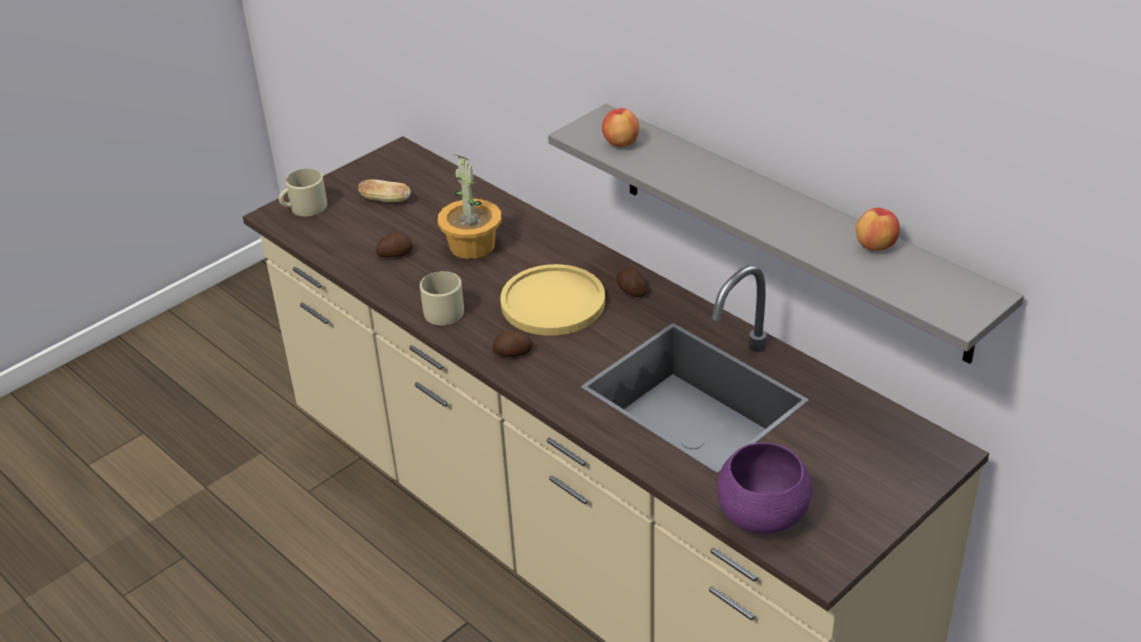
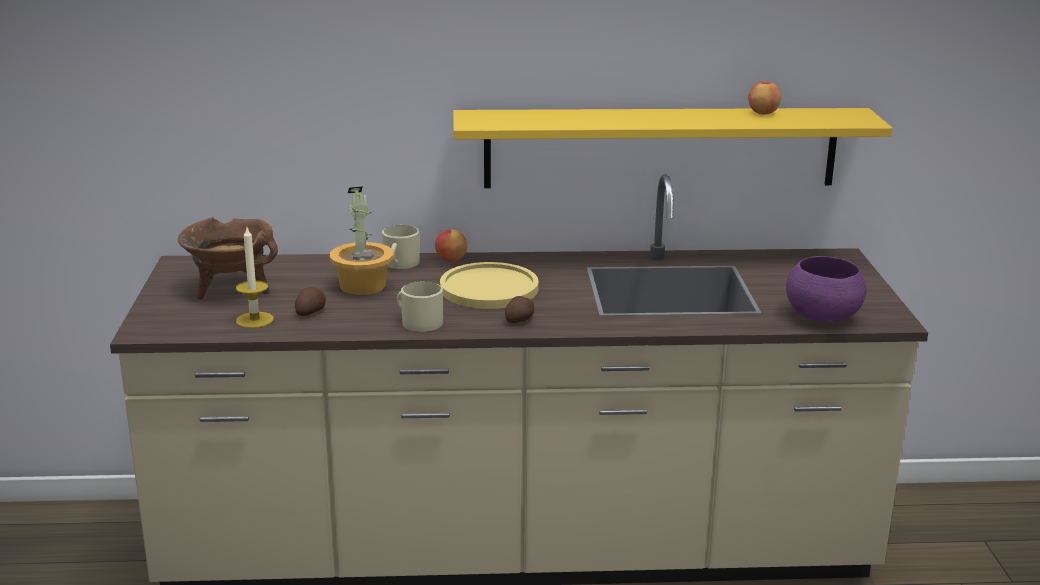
camera: 50 degrees left, 15 degrees down
(304, 207) = (163, 318): beige mug -> beige mug (399, 264)
(350, 242) = (254, 320): none -> candle
(385, 200) = (231, 290): bread -> brown cooking pot
(621, 143) = (514, 120): apple -> apple (451, 259)
(631, 291) = (527, 264): potato -> none
(789, 230) = (660, 147): grey shelf -> yellow shelf

